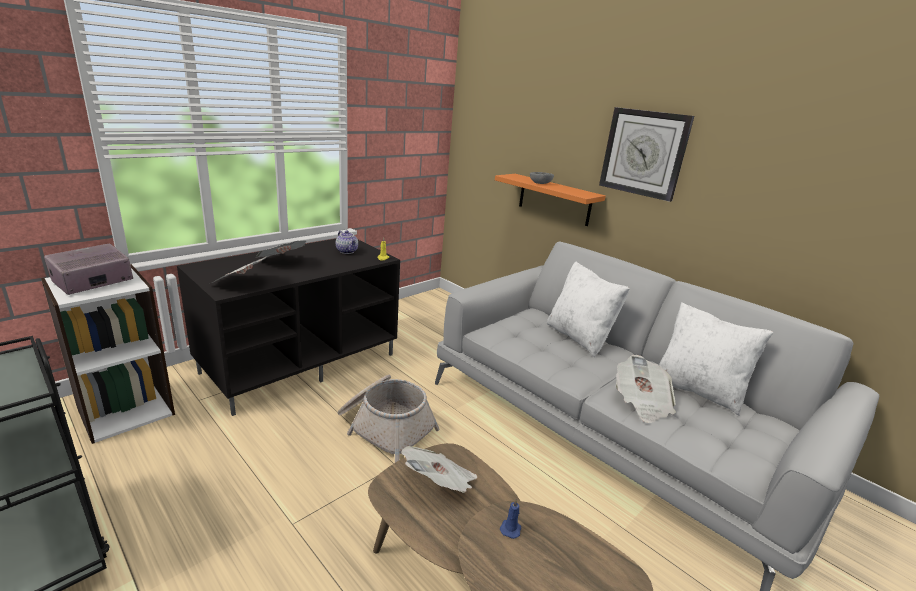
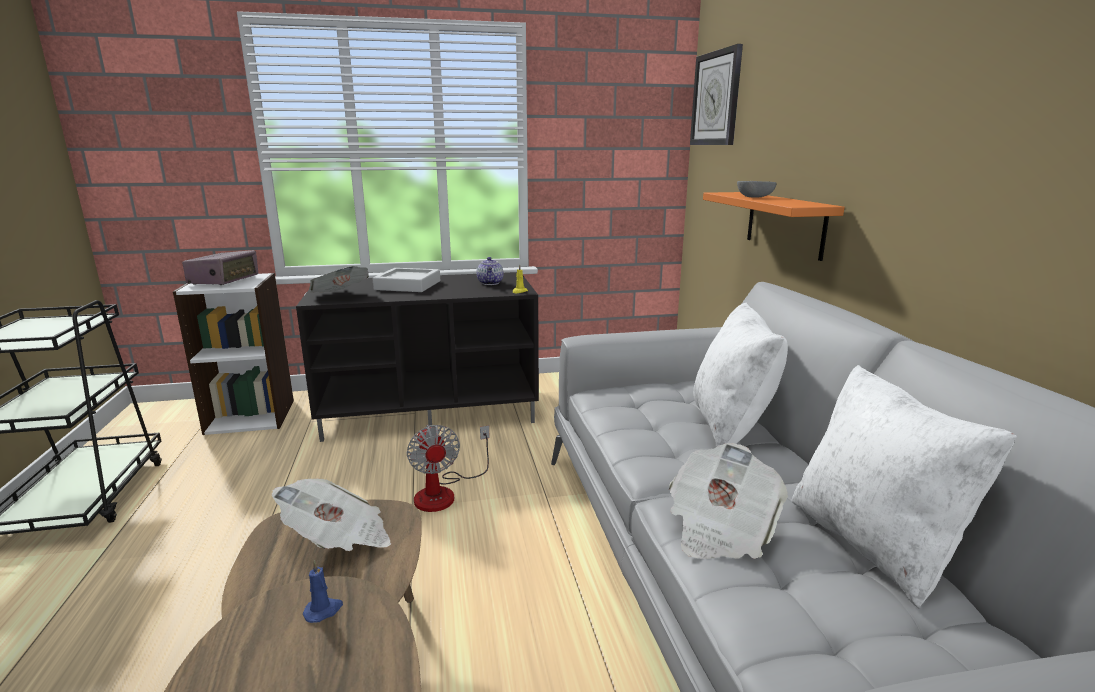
camera: 35 degrees right, 5 degrees down
(92, 282) = (224, 280): radio -> radio turned 120 degrees clockwise
(281, 262) = (408, 285): newspaper -> grey tray
(385, 427) = (444, 492): basket -> fan
(644, 153) = (895, 123): wall clock -> wall clock (716, 99)

